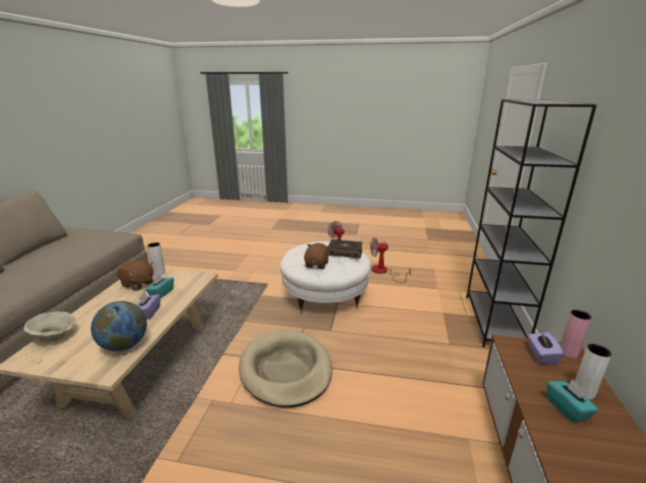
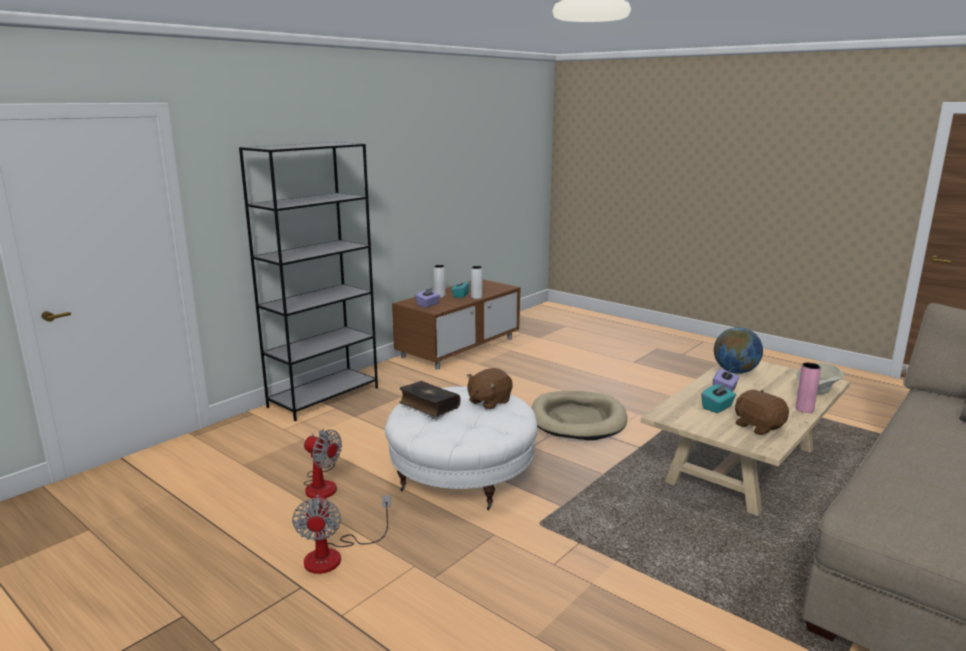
camera: 150 degrees left, 5 degrees down
(159, 273) = (733, 437): white vase -> white vase (476, 297)
(568, 352) = (409, 302): pink vase -> pink vase (804, 409)

